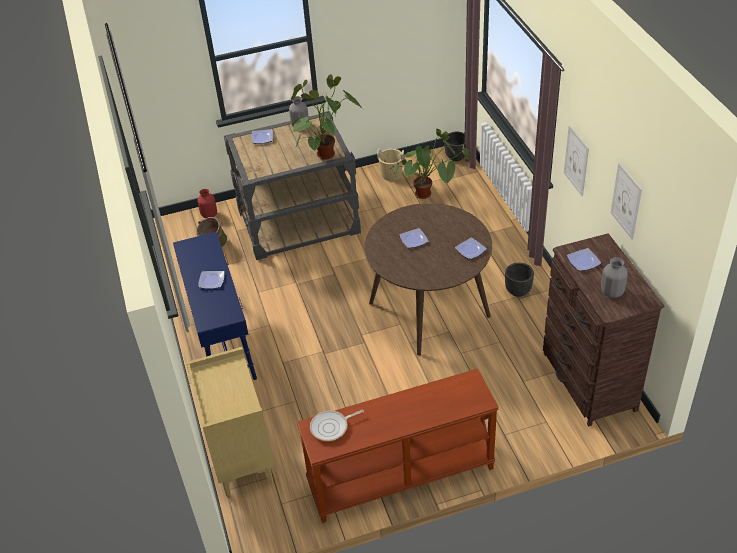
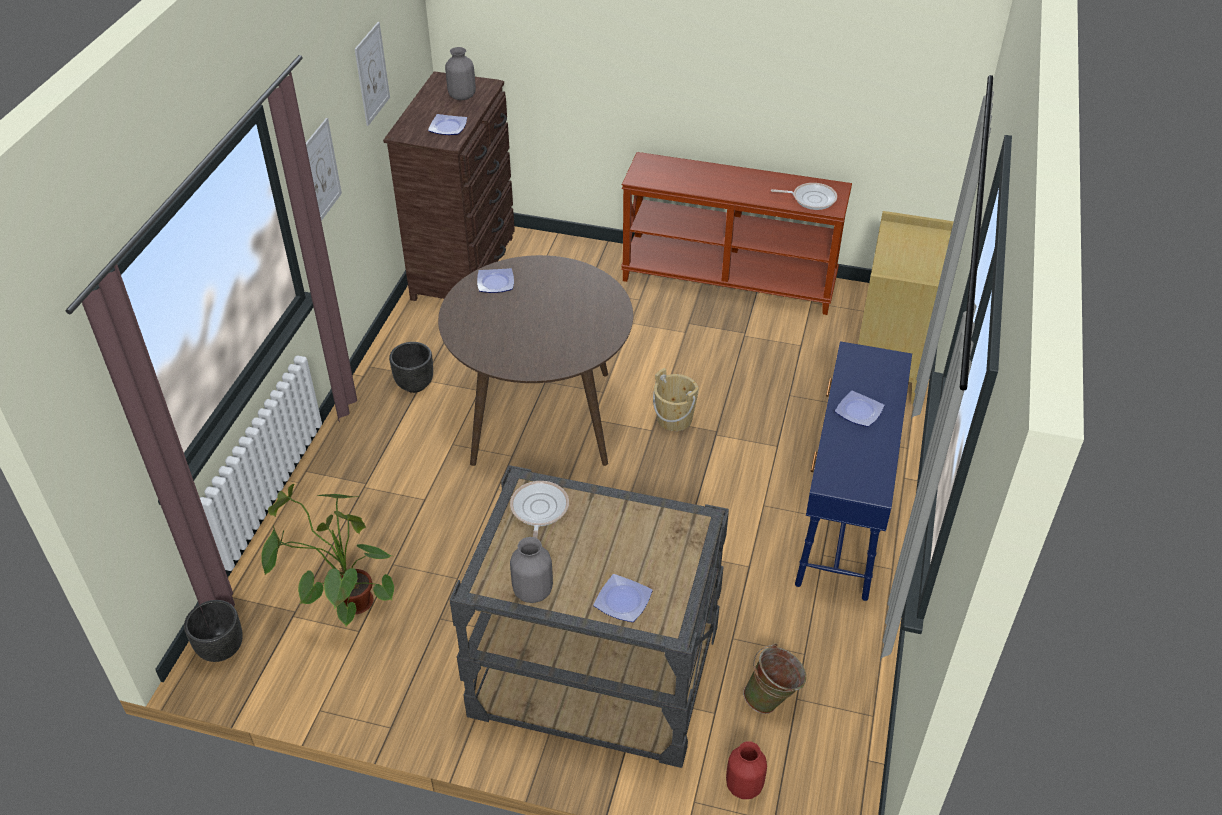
camera: 150 degrees left, 0 degrees up
(324, 149) = (538, 510): potted plant -> frying pan
(391, 175) = (360, 677): beige bucket -> beige bucket (674, 419)
(413, 240) = (547, 328): plate -> none

